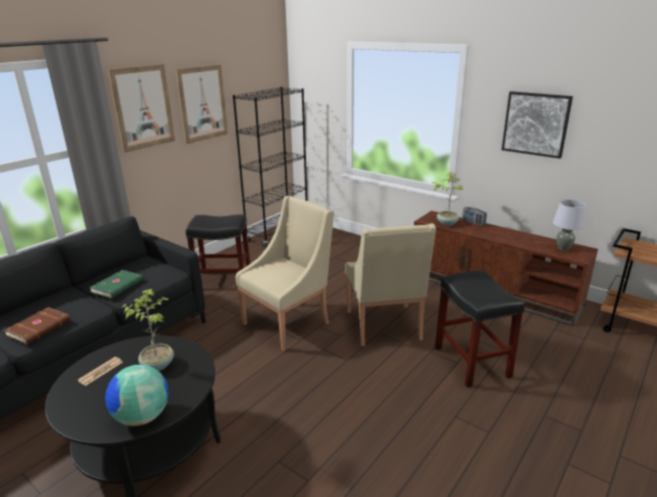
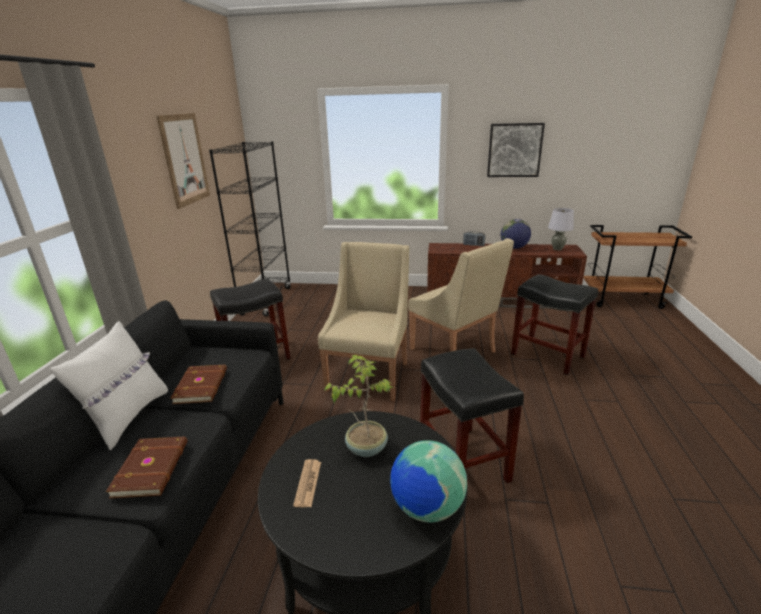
camera: 30 degrees left, 0 degrees up
(63, 292) = (128, 417): none -> white pillow
(118, 286) = (202, 386): green book -> brown book
(143, 107) = (133, 163): picture -> none
(280, 418) = (462, 460): none -> black stool
(447, 223) = (455, 249): potted plant -> none
(513, 235) = (514, 248): none -> globe

